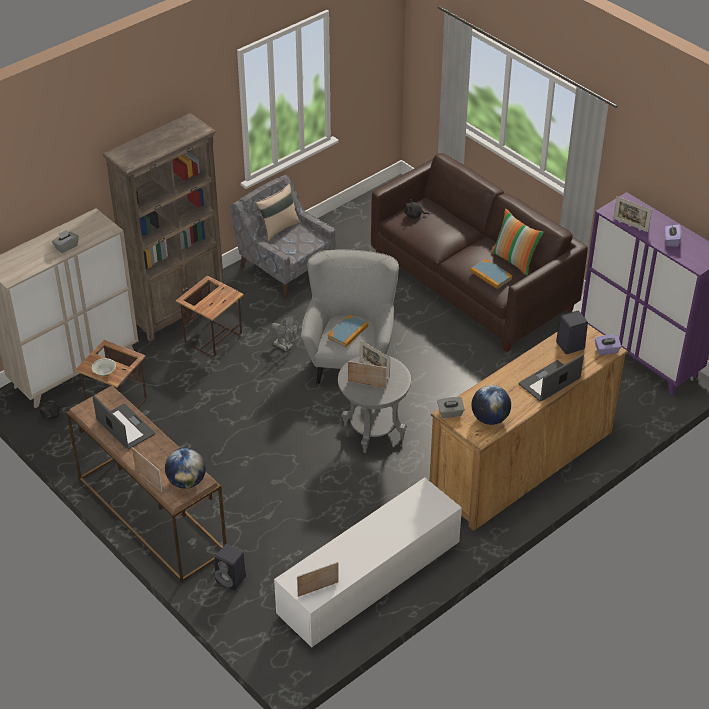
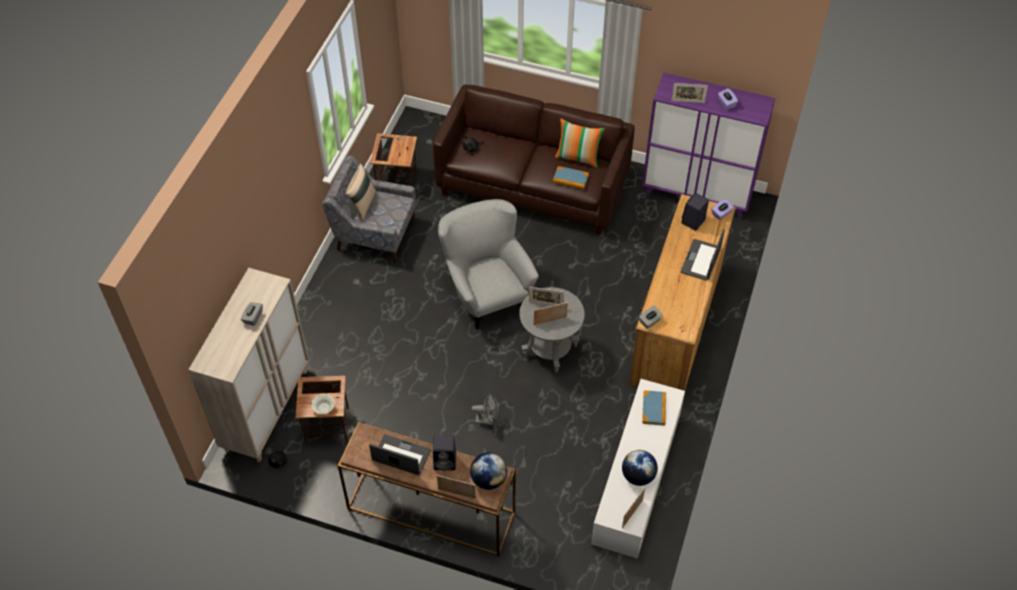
camera: 30 degrees left, 10 degrees up
(178, 311) = (314, 314): brown bookcase -> none
(214, 338) = (363, 326): side table -> side table (397, 181)
(232, 579) = (535, 533): black speaker -> black speaker (446, 461)
(285, 346) = (427, 307): grey fan -> grey fan (487, 420)
(347, 332) = (491, 278): book -> book (654, 409)
(490, 418) = (681, 312): globe -> globe (638, 476)

